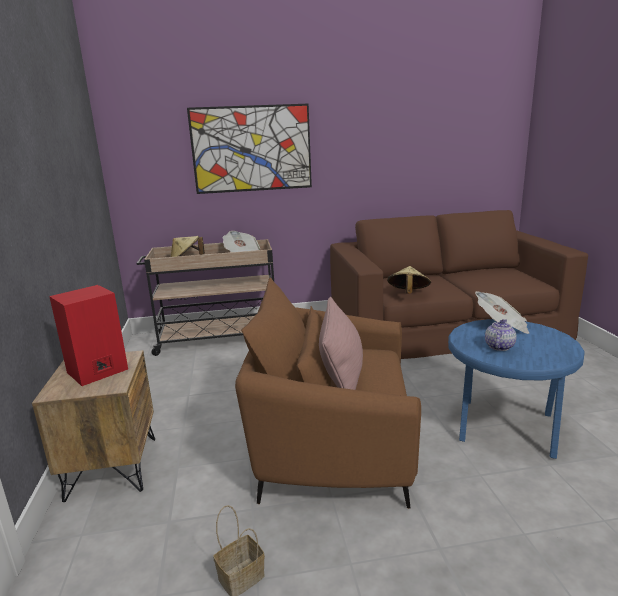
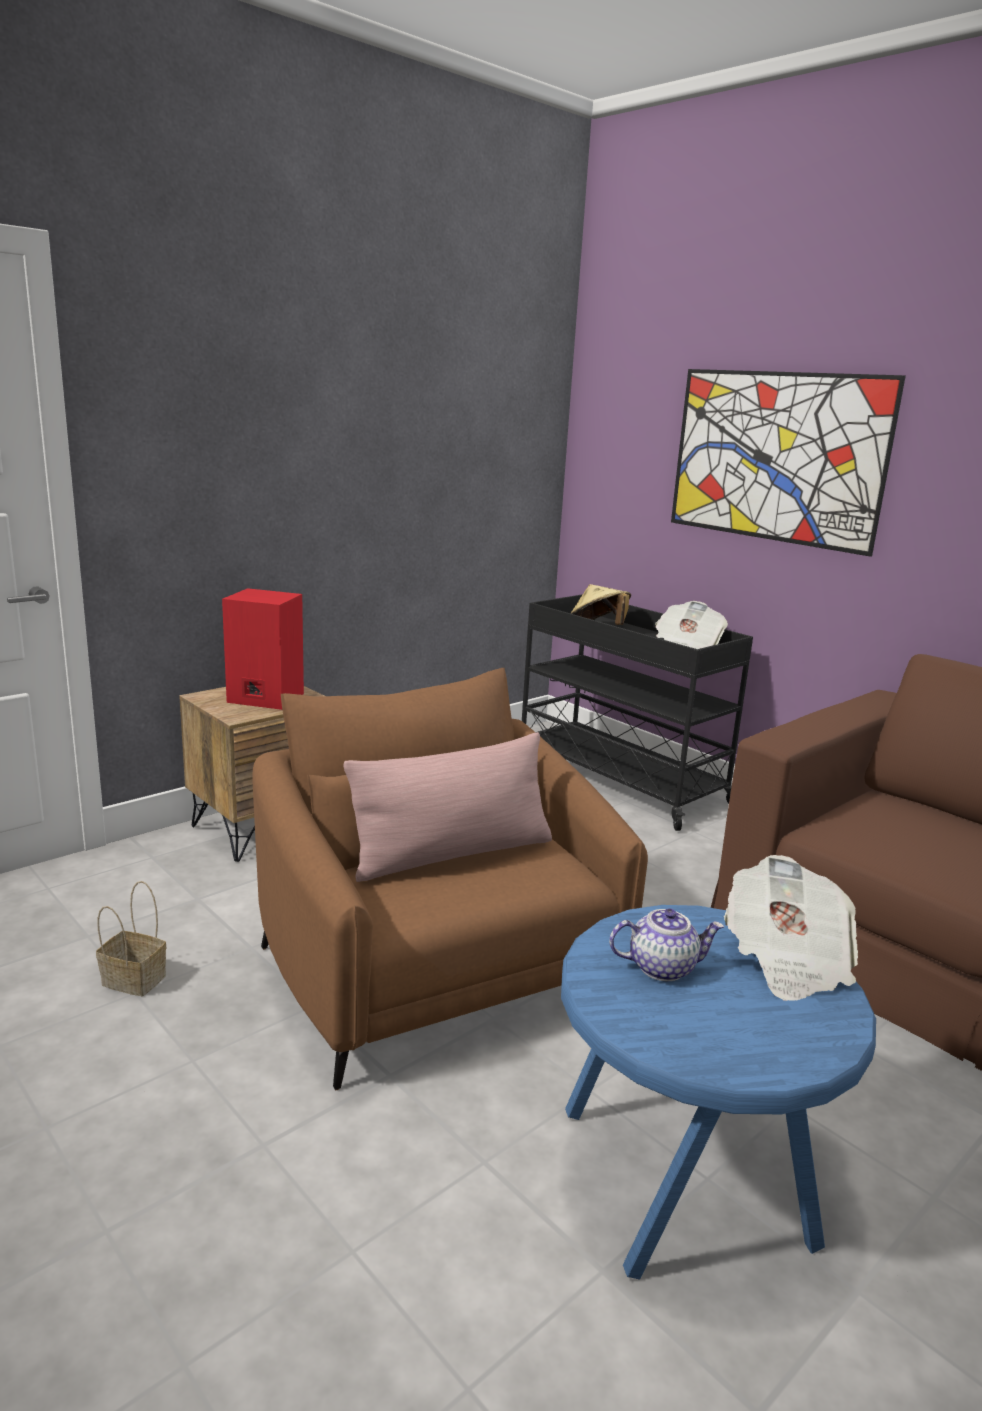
camera: 55 degrees right, 0 degrees up
(218, 338) = (616, 778): beige cart -> black cart
(408, 294) = (856, 839): beige hat -> none

